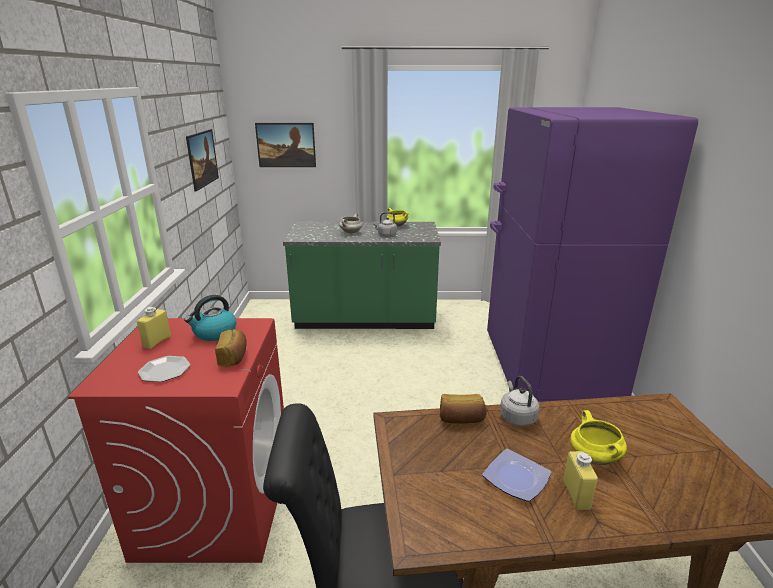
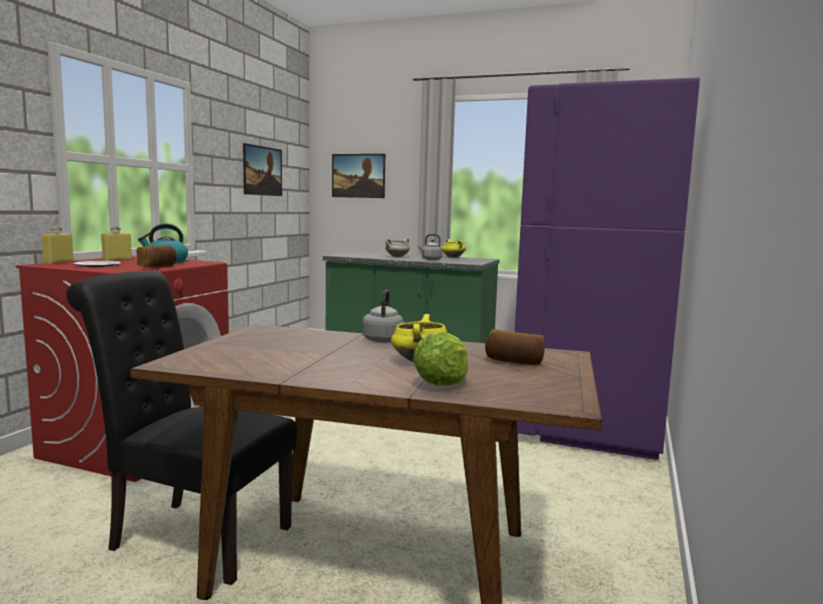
camera: 20 degrees right, 15 degrees down
(461, 419) = (325, 334): bread -> bread (514, 361)
(516, 479) = (317, 358): plate -> none
(576, 495) = (360, 370): yellow bottle -> yellow bottle (58, 262)
(658, 500) = (441, 383): none -> lettuce

